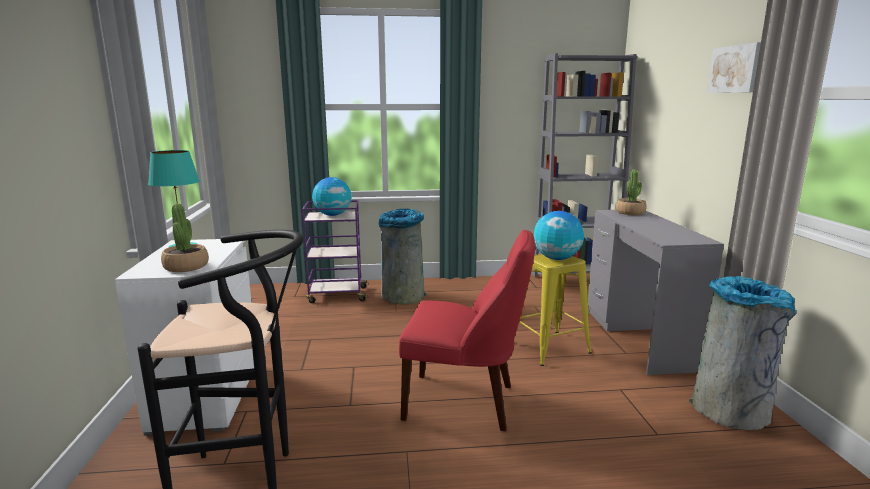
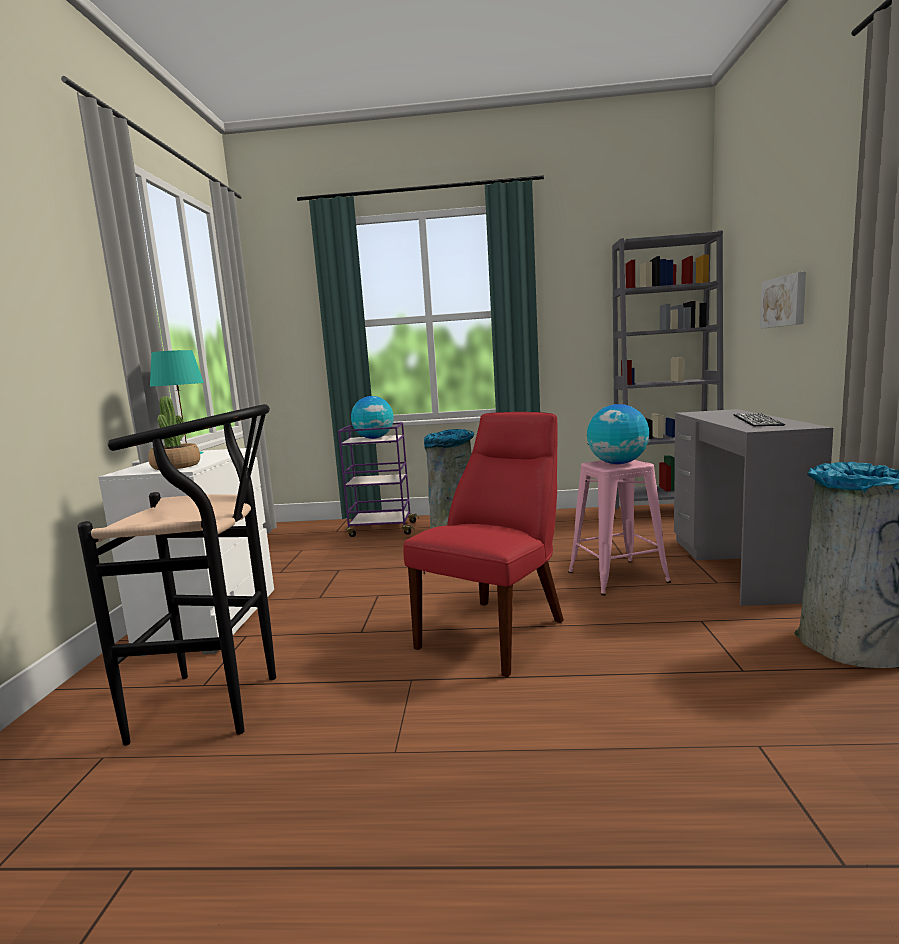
camera: 10 degrees right, 5 degrees down
(465, 402) = (497, 631): red chair -> red chair turned 75 degrees counterclockwise
(549, 348) = (617, 577): yellow stool -> pink stool
(630, 212) = (719, 412): potted plant -> none
(664, 228) = (757, 420): none -> keyboard
(736, 69) = (836, 210): picture -> picture (785, 301)

